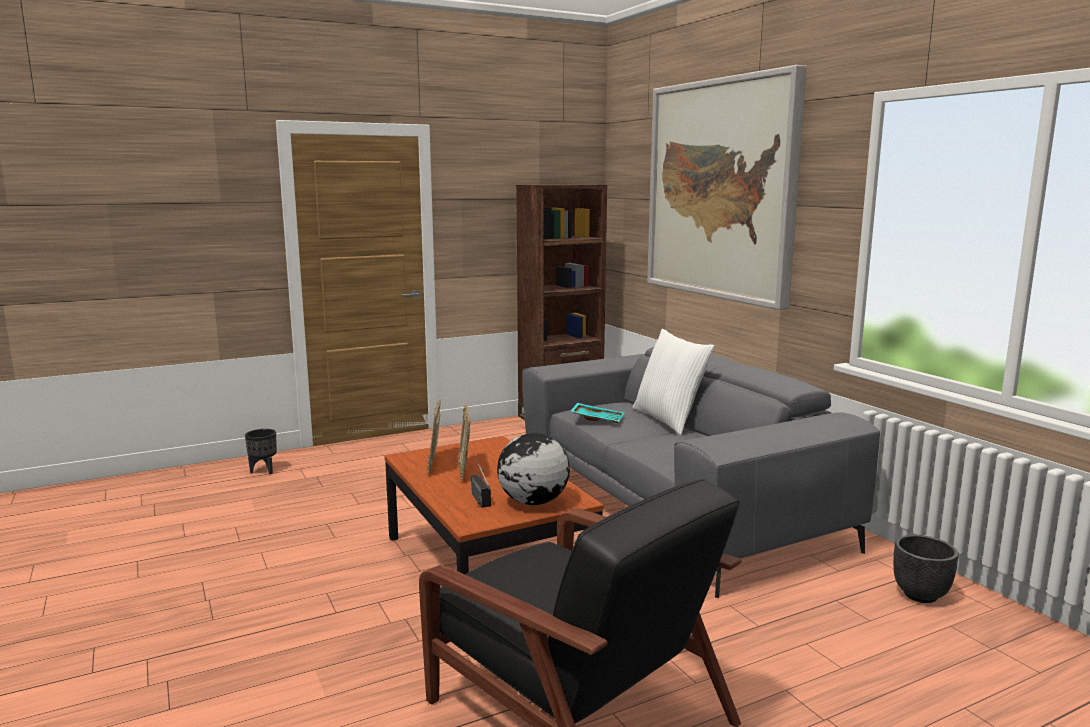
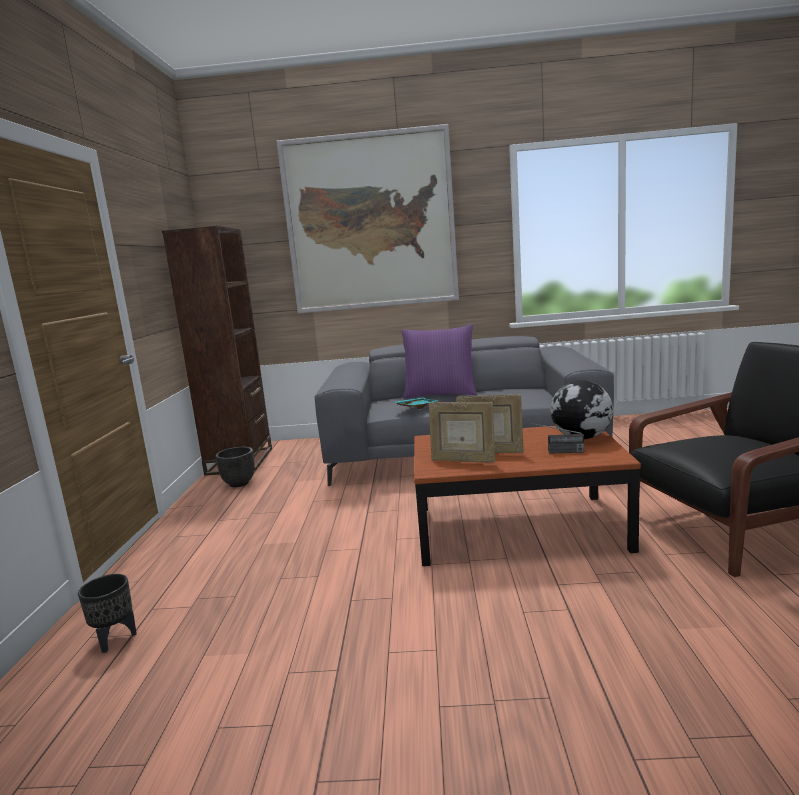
camera: 60 degrees left, 0 degrees up
(669, 420) = (440, 394): white pillow -> purple pillow
(920, 595) = (626, 426): black planter -> black planter (239, 483)

